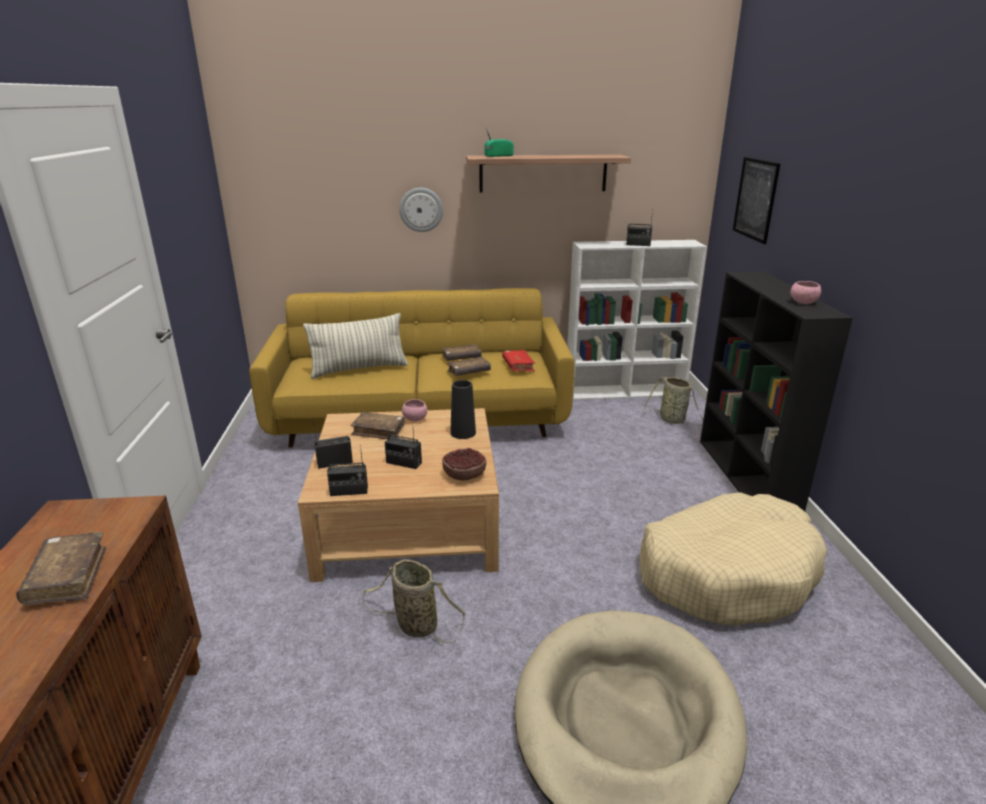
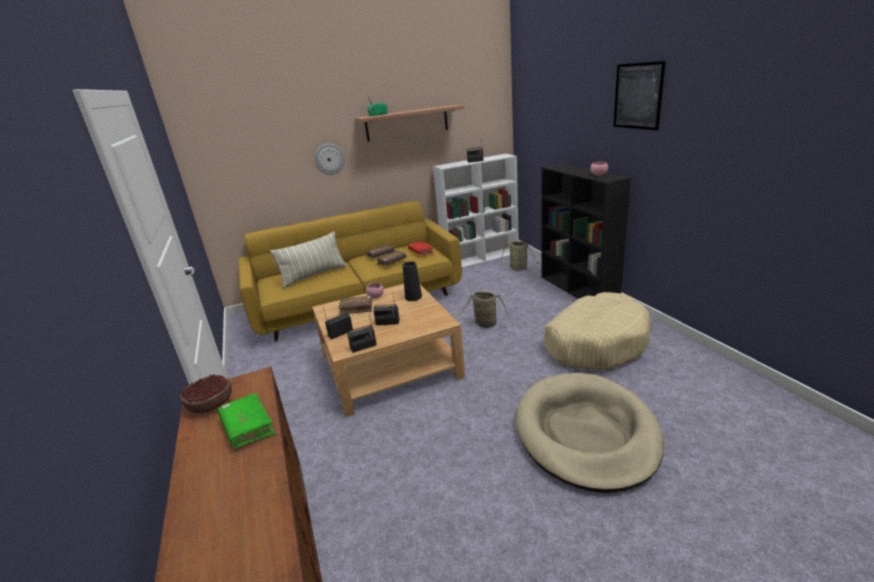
camera: 15 degrees left, 0 degrees up
(68, 577) = (247, 427): brown book -> green book
(414, 624) = (431, 421): basket -> basket (484, 324)
(464, 474) = (431, 319): bowl -> bowl (210, 403)
(755, 199) = (545, 121): picture -> picture (637, 96)

